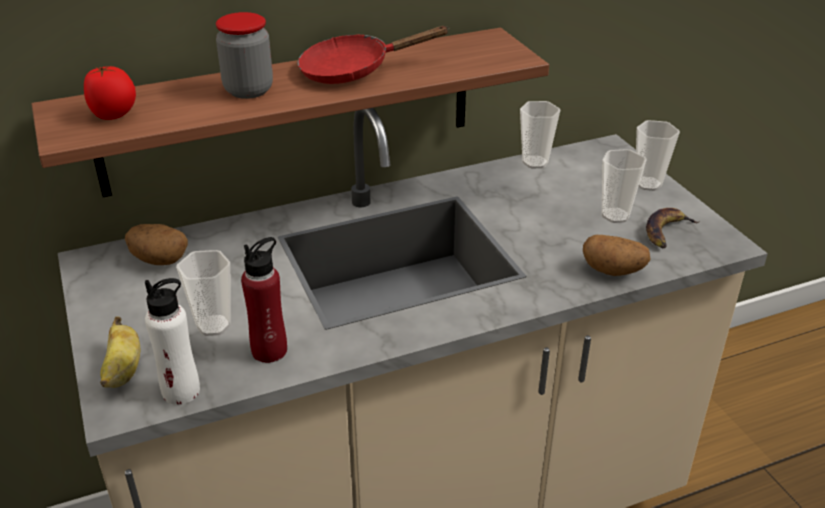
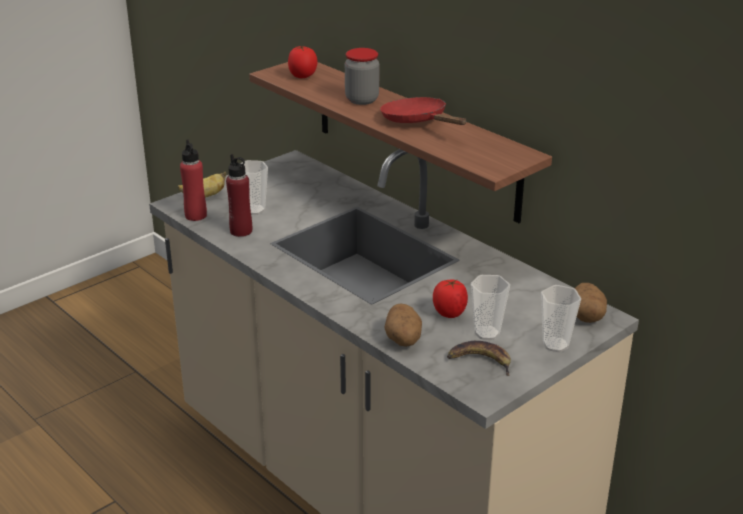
camera: 70 degrees right, 5 degrees down
(159, 260) = (307, 178): potato -> potato (586, 316)
(181, 391) = (196, 215): white bottle -> red bottle
(535, 162) = (543, 285): cup -> none
(568, 229) = (449, 313): none -> tomato

